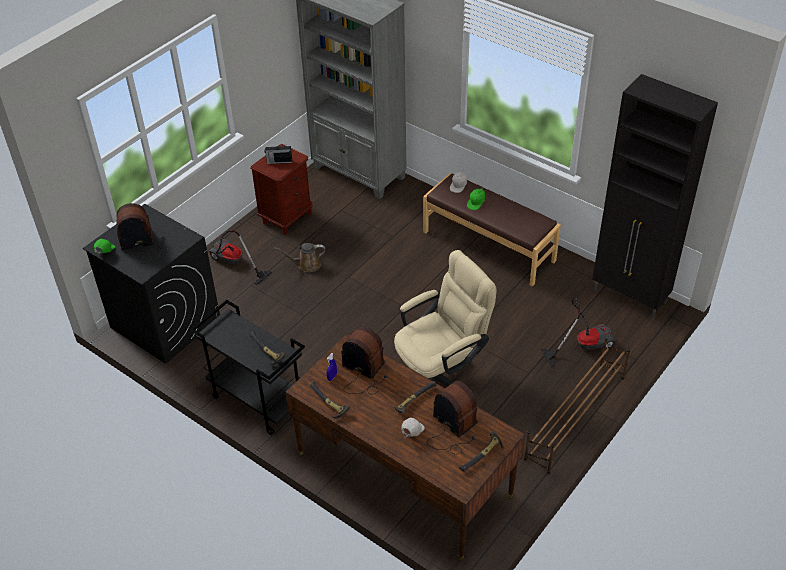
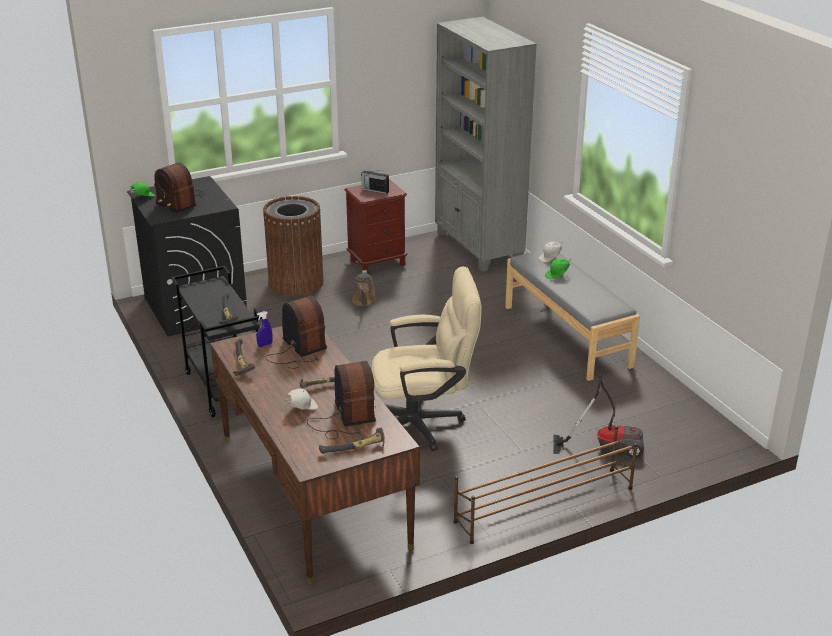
camera: 25 degrees right, 15 degrees down
(143, 245) = (179, 201): radio -> radio turned 150 degrees counterclockwise
(233, 264) = (296, 283): vacuum cleaner -> brown trash can
(306, 265) = (364, 301): brown watering can -> brown watering can turned 105 degrees counterclockwise
(489, 246) = (567, 336): brown bench -> grey bench
(630, 297) = (698, 421): black cabinet -> none

